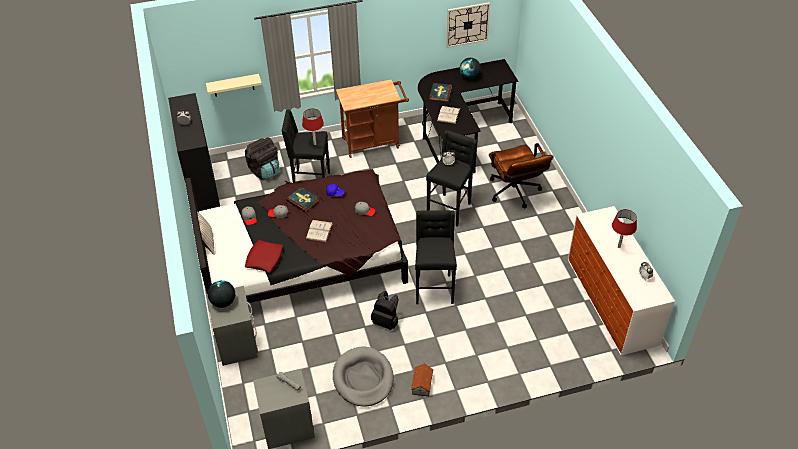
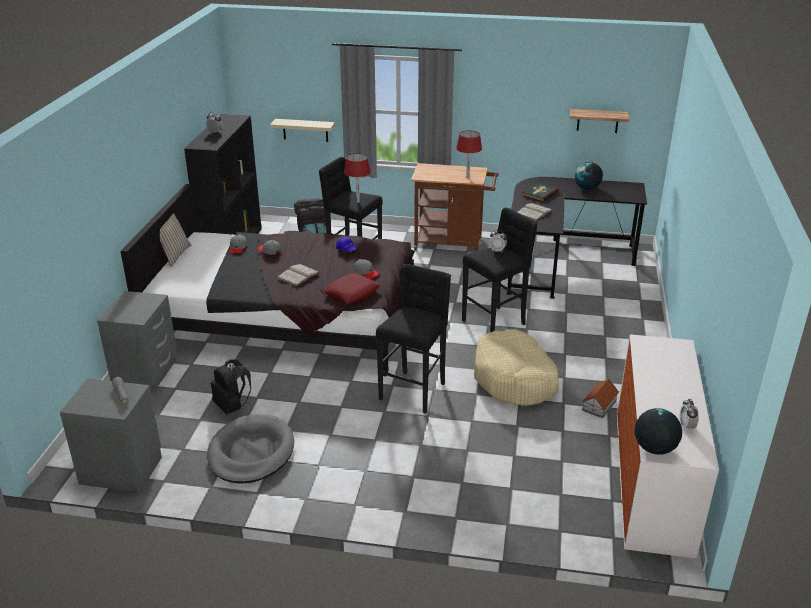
camera: 25 degrees right, 15 degrees down
(223, 302) = (132, 302): globe -> globe (654, 449)
(264, 258) = (218, 283): red pillow -> red pillow (352, 293)
(303, 200) = (306, 247): book -> none
(386, 321) = (328, 405): black backpack -> black backpack (232, 406)
(422, 384) = (316, 484): toy house -> toy house (598, 405)
(467, 24) = (597, 121): wall clock -> shelf
(491, 254) = (514, 379): none -> beige dog bed
(515, 194) = (591, 330): brown office chair -> none
(619, 246) = (669, 383): red table lamp -> red table lamp (468, 178)

